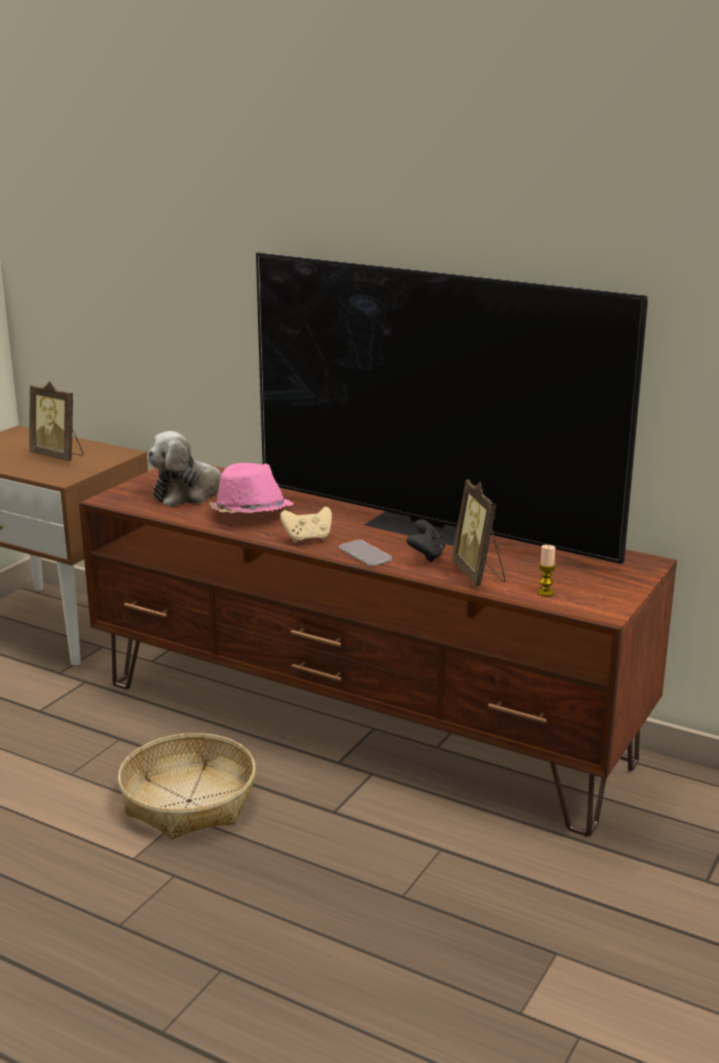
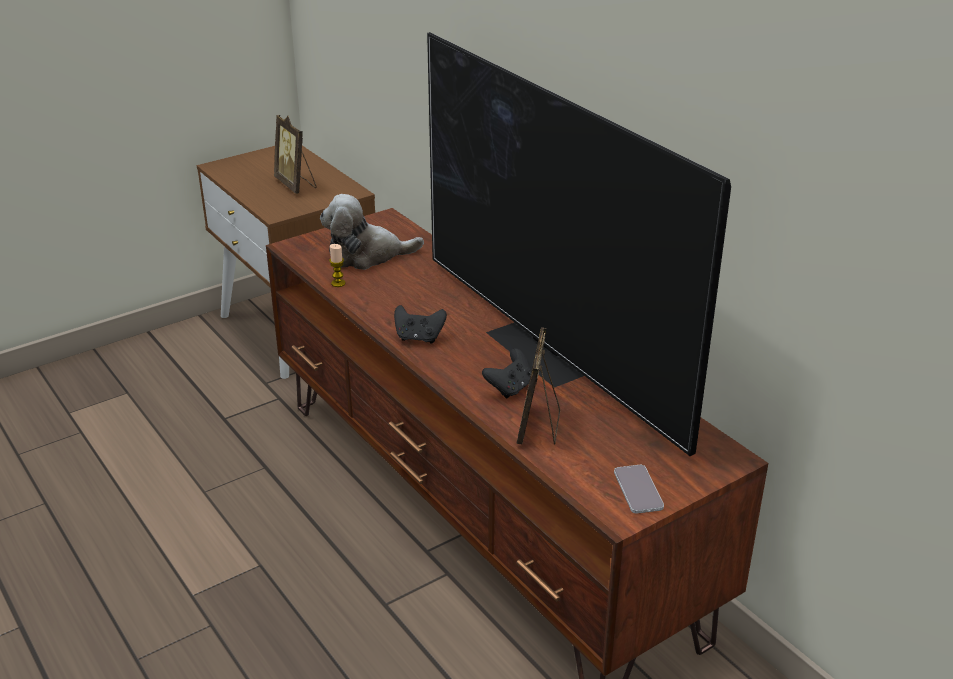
camera: 25 degrees right, 10 degrees up
(189, 801) = (274, 551): basket -> none
(250, 514) = (395, 293): pink hat -> none
(308, 539) = (419, 338): beige game controller -> black game controller
(365, 554) = (454, 371): phone -> phone (638, 490)
(545, 592) = (584, 470): candle -> candle (338, 283)

